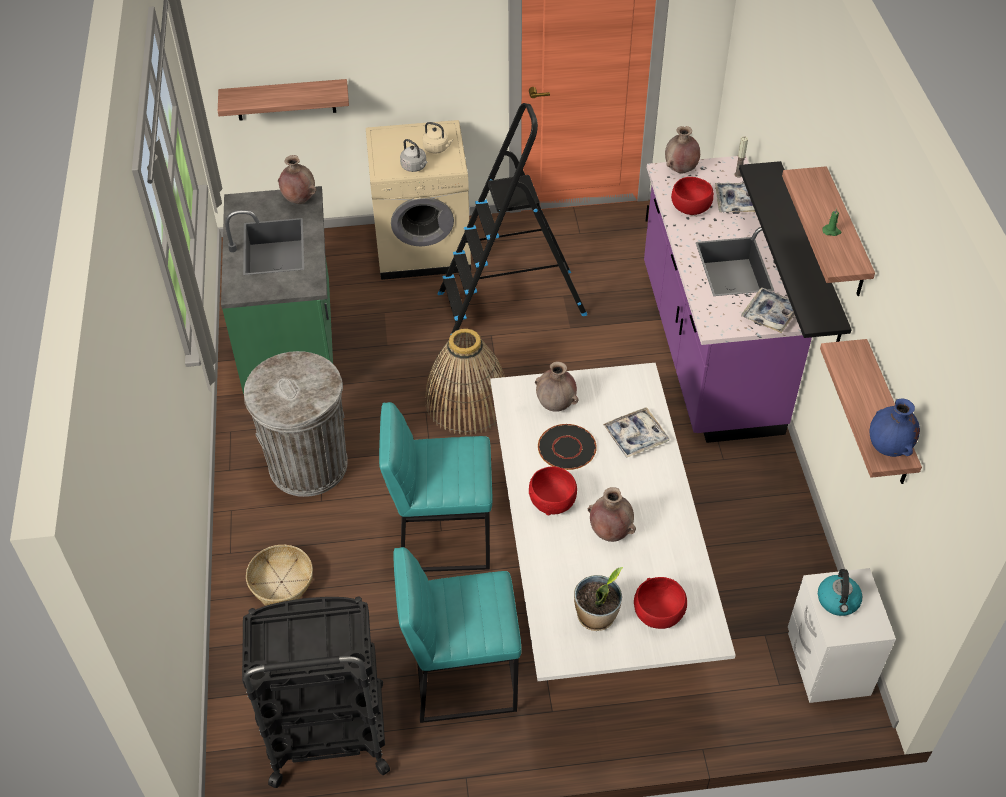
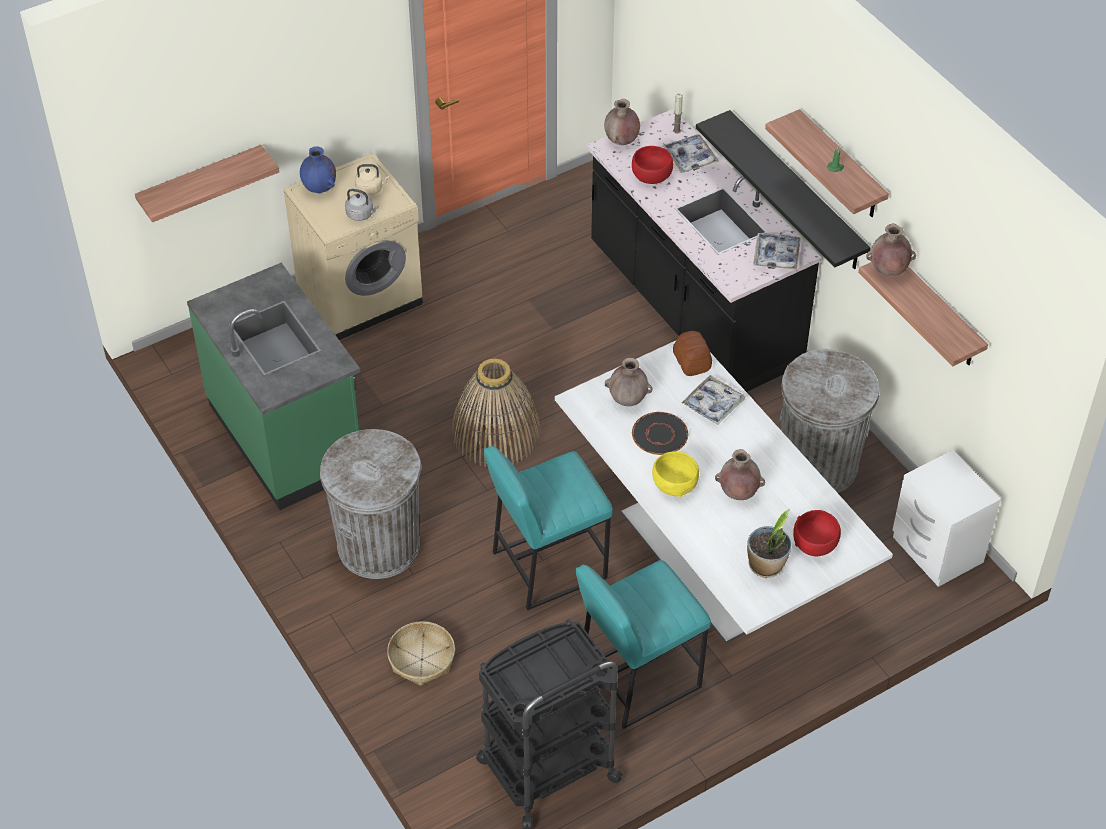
camera: 25 degrees left, 0 degrees up
(299, 200) = (268, 283): brown vase -> brown vase (888, 271)
(511, 304) = (482, 324): black step ladder -> none
(552, 501) = (674, 485): red bowl -> yellow bowl
(638, 389) = (691, 362): none -> bread
(707, 348) = (692, 307): purple counter -> black counter
(749, 535) = (818, 465): none -> grey trash can
(838, 601) = (942, 485): kettle -> none
(888, 449) = (956, 338): blue vase -> blue vase (320, 189)

